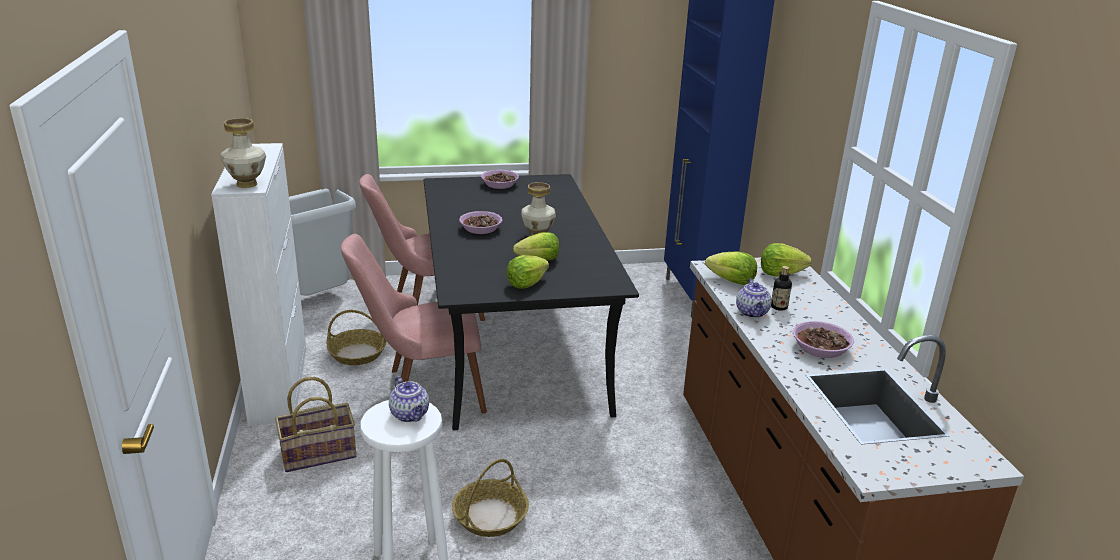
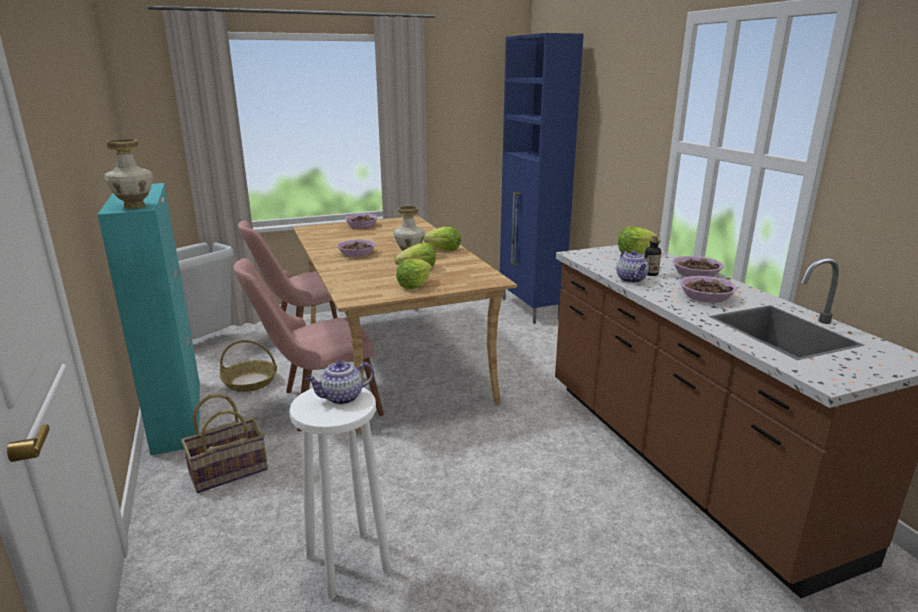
camera: 10 degrees left, 5 degrees down
(279, 383) = (178, 415): white cabinet -> turquoise cabinet
(410, 415) = (341, 398): teapot -> teapot turned 105 degrees clockwise
(490, 516) = (414, 503): basket -> none
(513, 343) = (391, 358): black dining table -> beige dining table
(731, 281) = (599, 261): lettuce -> lettuce (443, 250)
(831, 313) = (696, 274): none -> bowl

